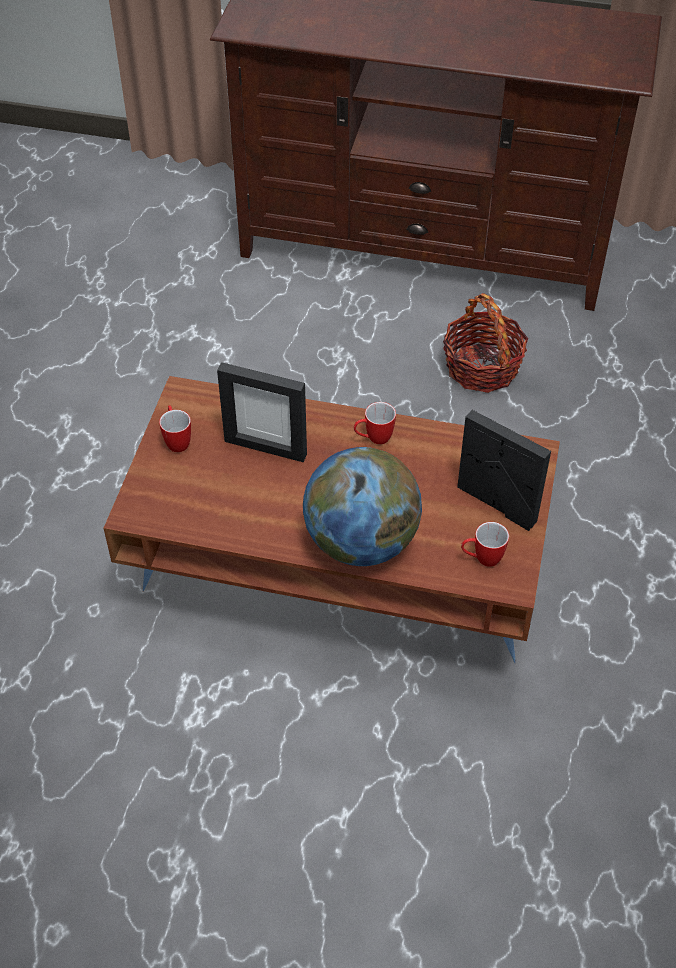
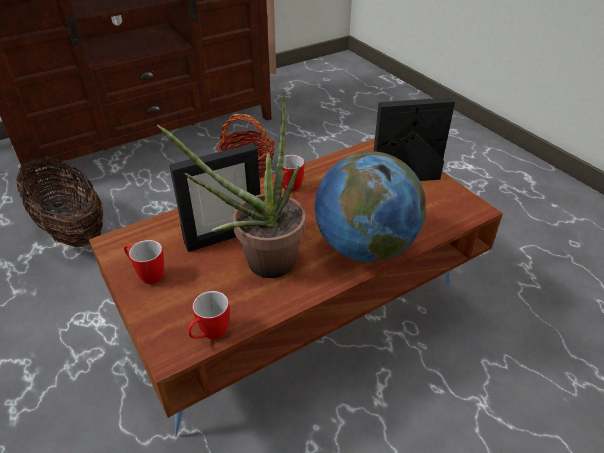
camera: 45 degrees left, 10 degrees down
(236, 331) = (72, 230): none -> basket
(262, 494) = (261, 265): none -> potted plant
(481, 559) = (441, 208): mug -> mug (210, 335)

